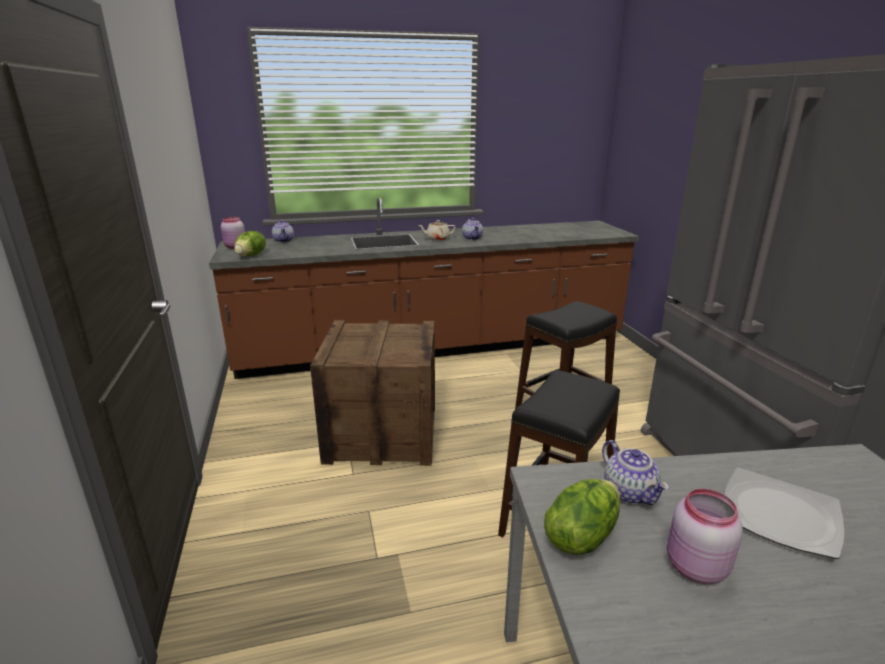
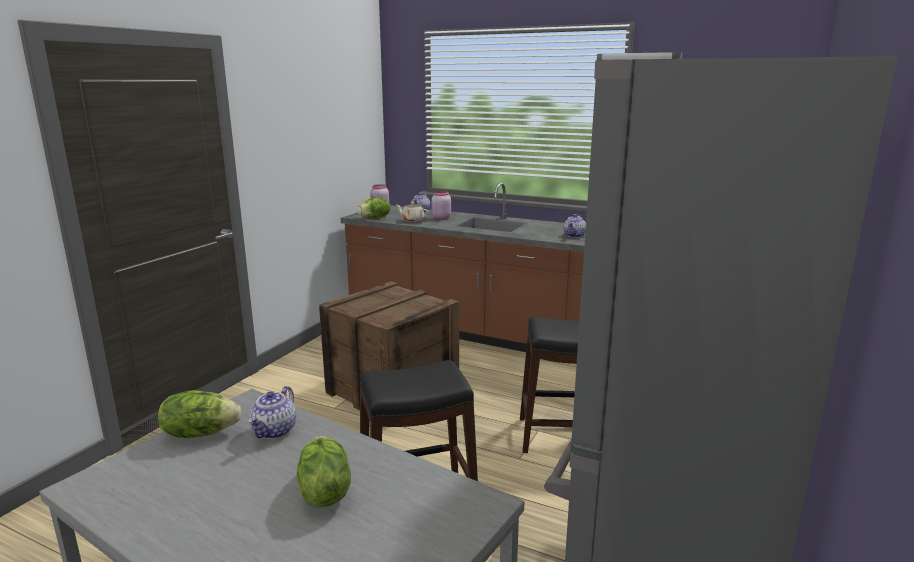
camera: 40 degrees right, 5 degrees down
(437, 239) = (541, 230): beige teapot -> beige teapot (412, 220)
(694, 567) = (210, 477): pink jar -> pink jar (440, 218)
(781, 516) = (323, 491): plate -> lettuce

